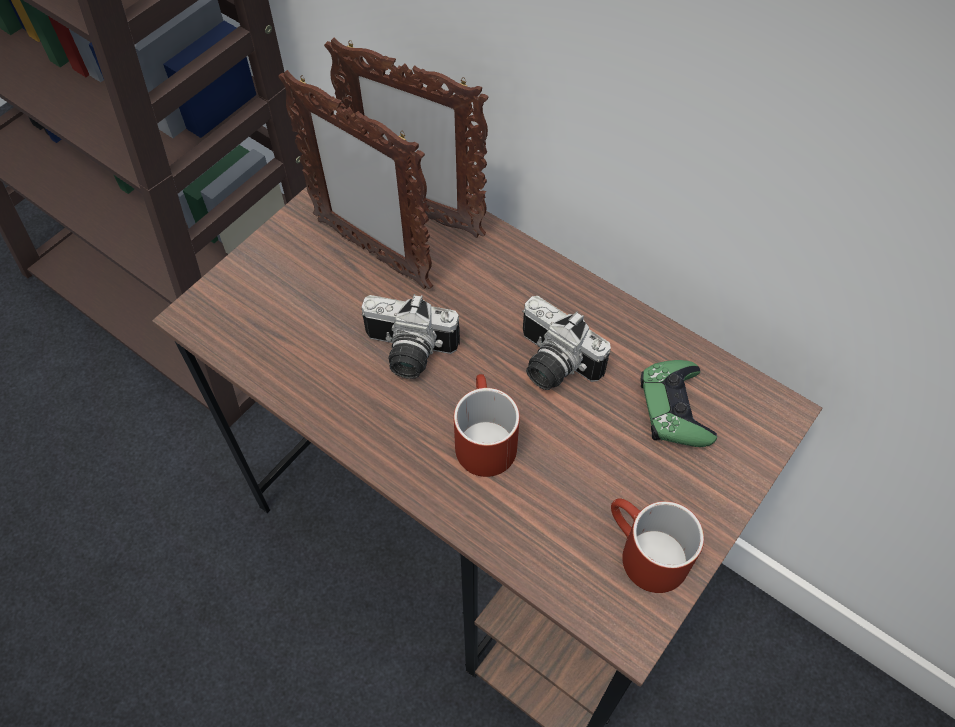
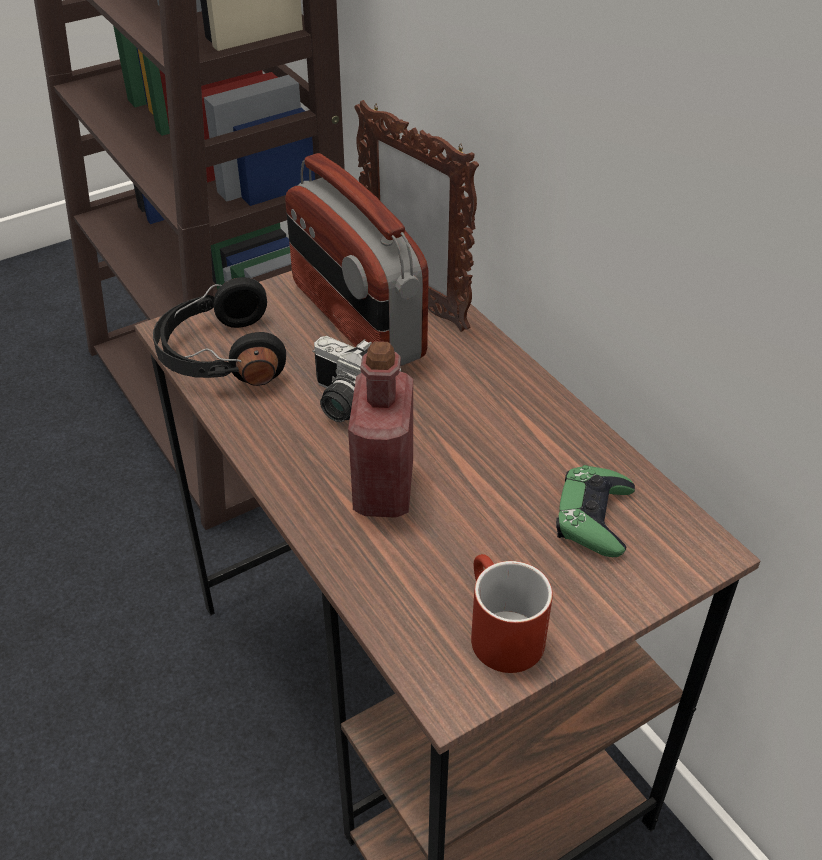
camera: 20 degrees right, 15 degrees down
(258, 333) = (220, 356): none -> black headphones
(371, 252) = (355, 320): picture frame -> radio
(482, 437) = (383, 489): red mug -> red bottle
(551, 365) = (483, 448): camera -> none

